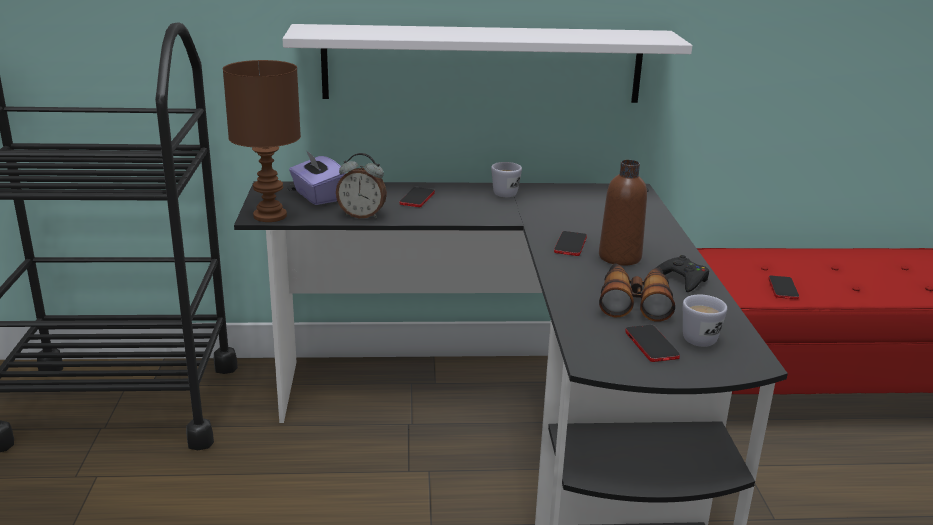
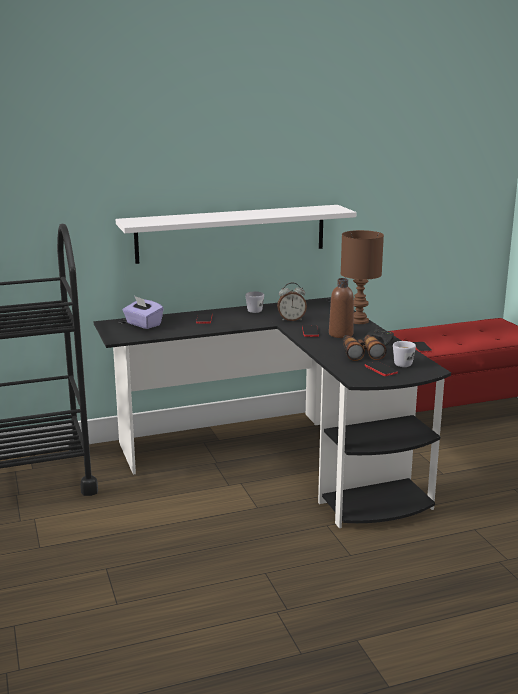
camera: 15 degrees left, 5 degrees down
(270, 215) = (123, 337): brown table lamp -> brown table lamp (358, 321)
(362, 215) = (179, 331): alarm clock -> alarm clock (291, 319)

